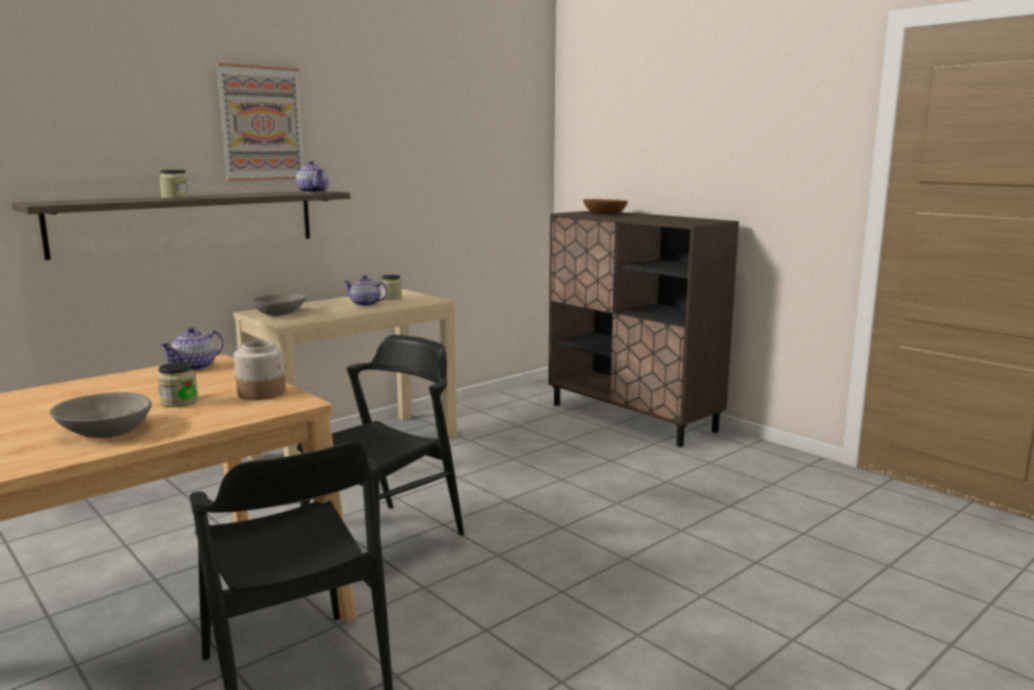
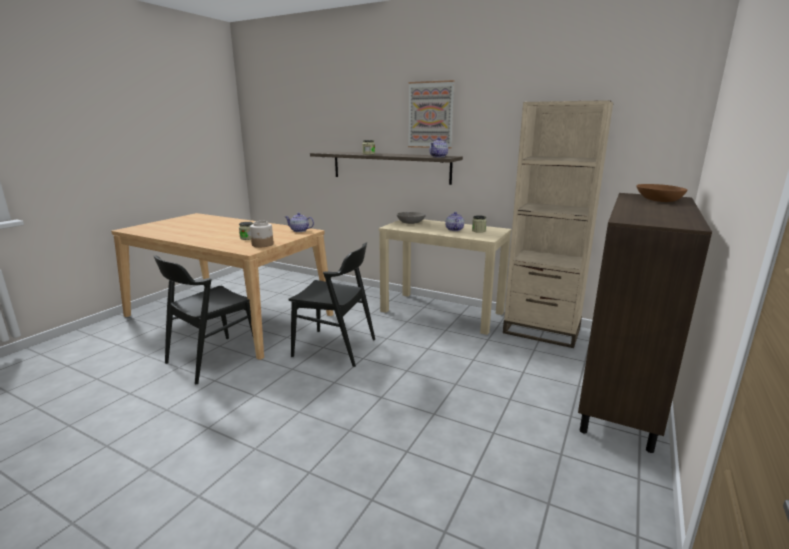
camera: 70 degrees right, 5 degrees up
(105, 431) = (210, 238): grey bowl -> none
(477, 411) = (541, 331): none -> beige bookcase

